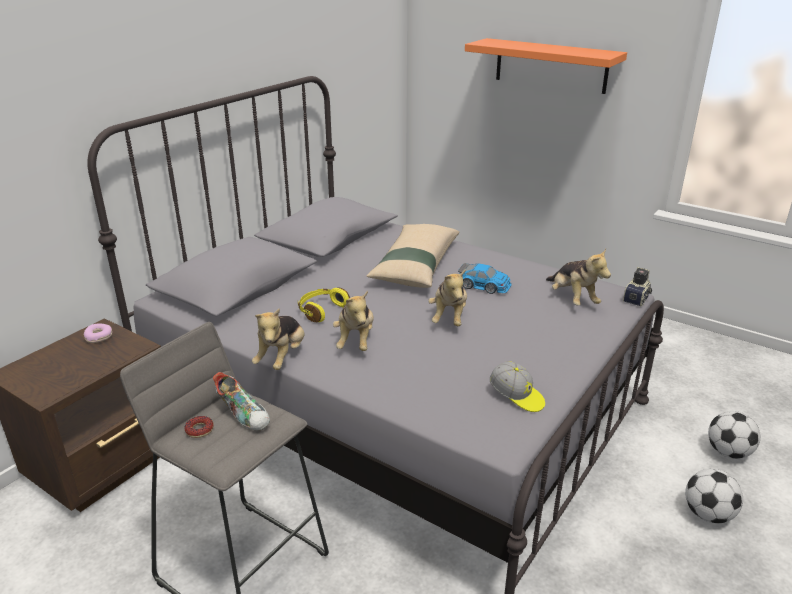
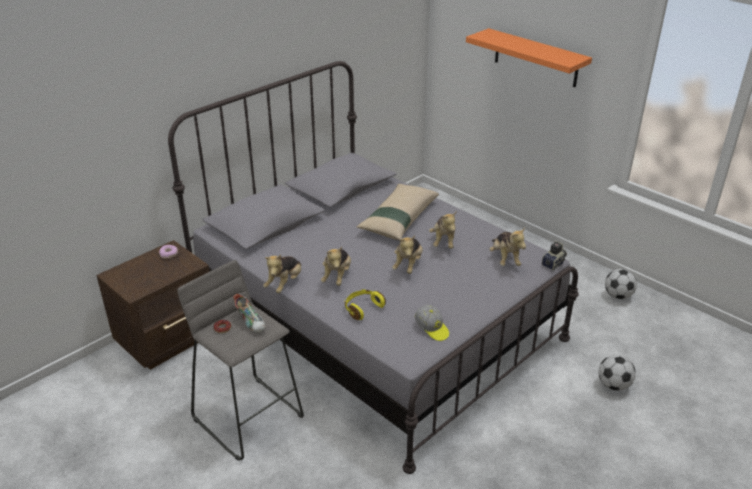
camera: 10 degrees right, 5 degrees up
(321, 310) = (320, 250): yellow headphones -> yellow headphones (362, 308)
(484, 286) = (443, 241): toy car -> plush toy
(708, 514) = (575, 426): football -> football (618, 296)

